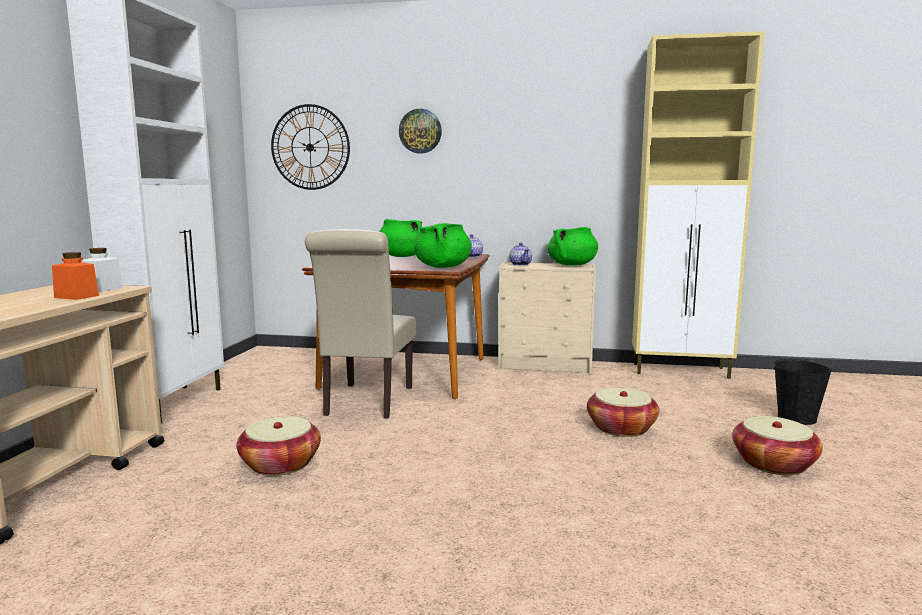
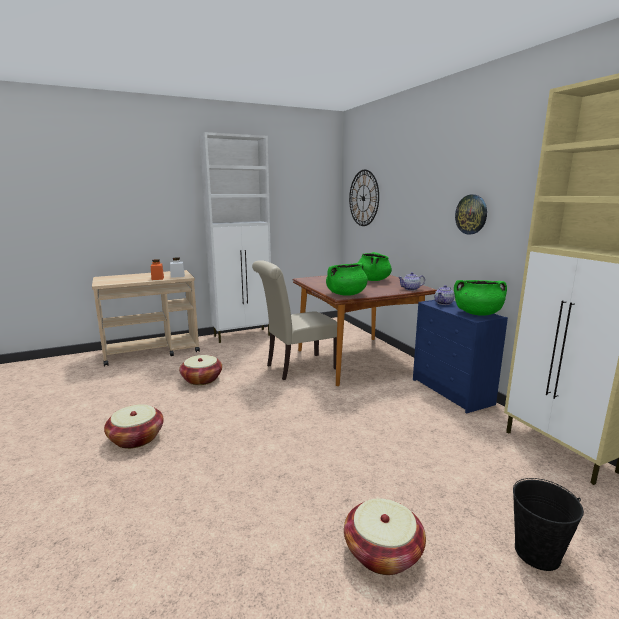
camera: 55 degrees right, 5 degrees up
(420, 131) = (411, 188): wall clock -> wall clock (471, 214)
(546, 366) = (452, 392): beige dresser -> blue dresser
(621, 428) = (366, 456): basket -> basket (136, 438)

